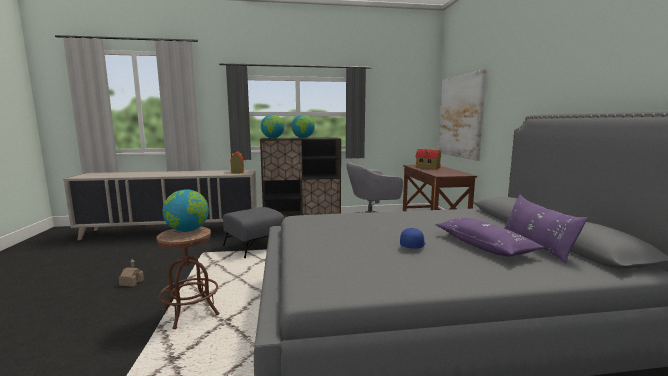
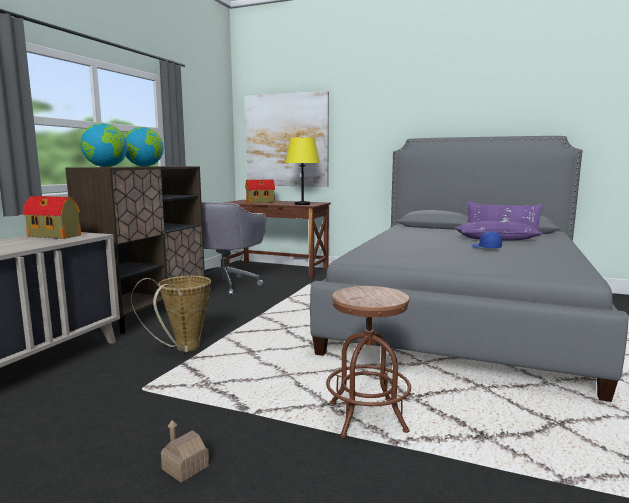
camera: 60 degrees left, 0 degrees up
(188, 231) = (360, 293): globe -> none
(255, 246) = (183, 349): grey ottoman -> basket
(442, 173) = (302, 204): none -> yellow table lamp

